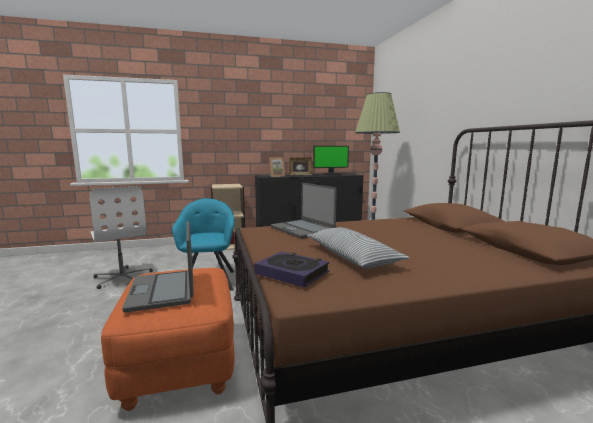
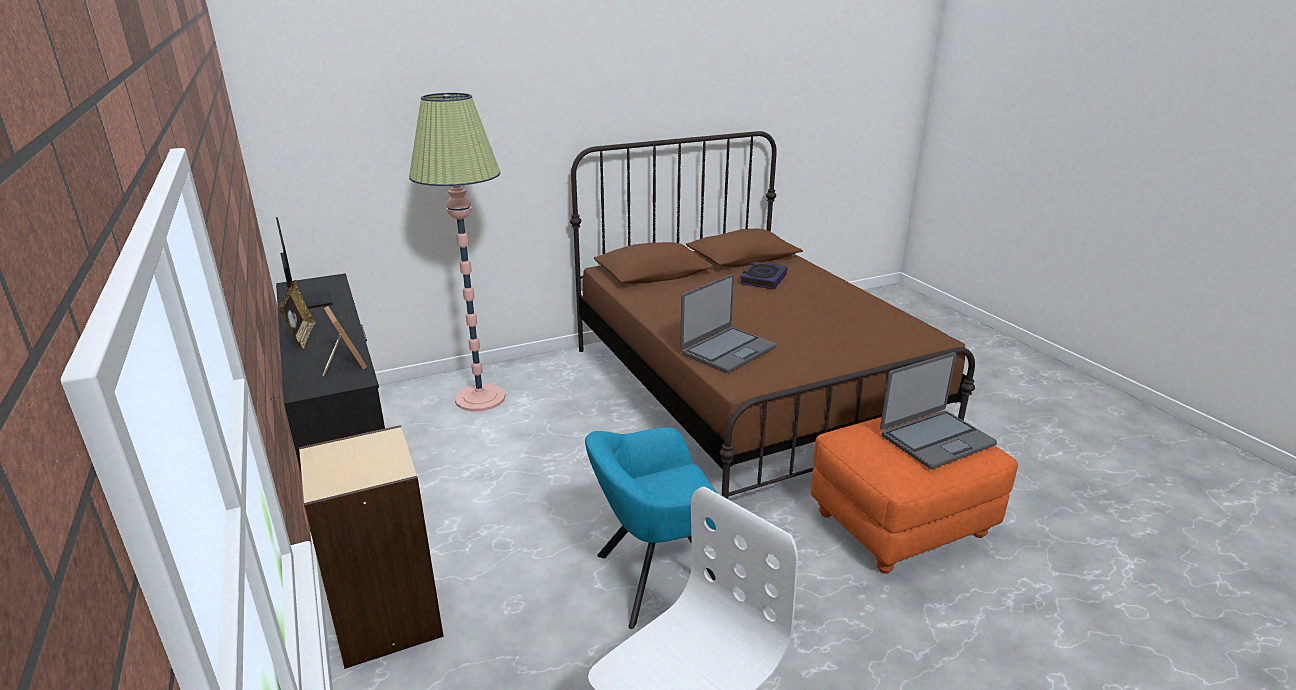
camera: 100 degrees left, 15 degrees up
(292, 273) = (895, 341): book -> book (763, 279)
(352, 257) = (823, 320): pillow -> none

